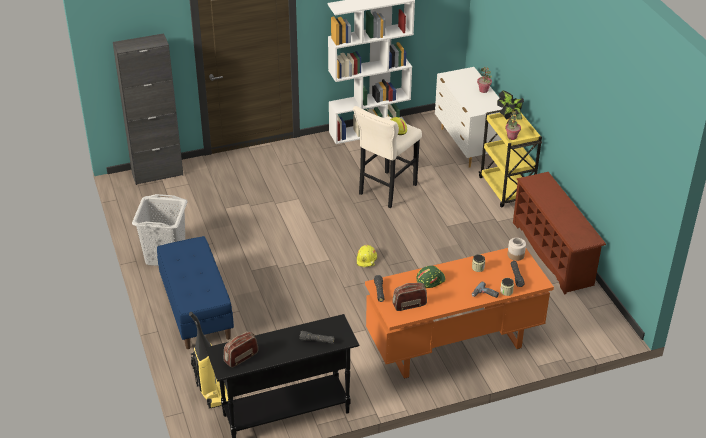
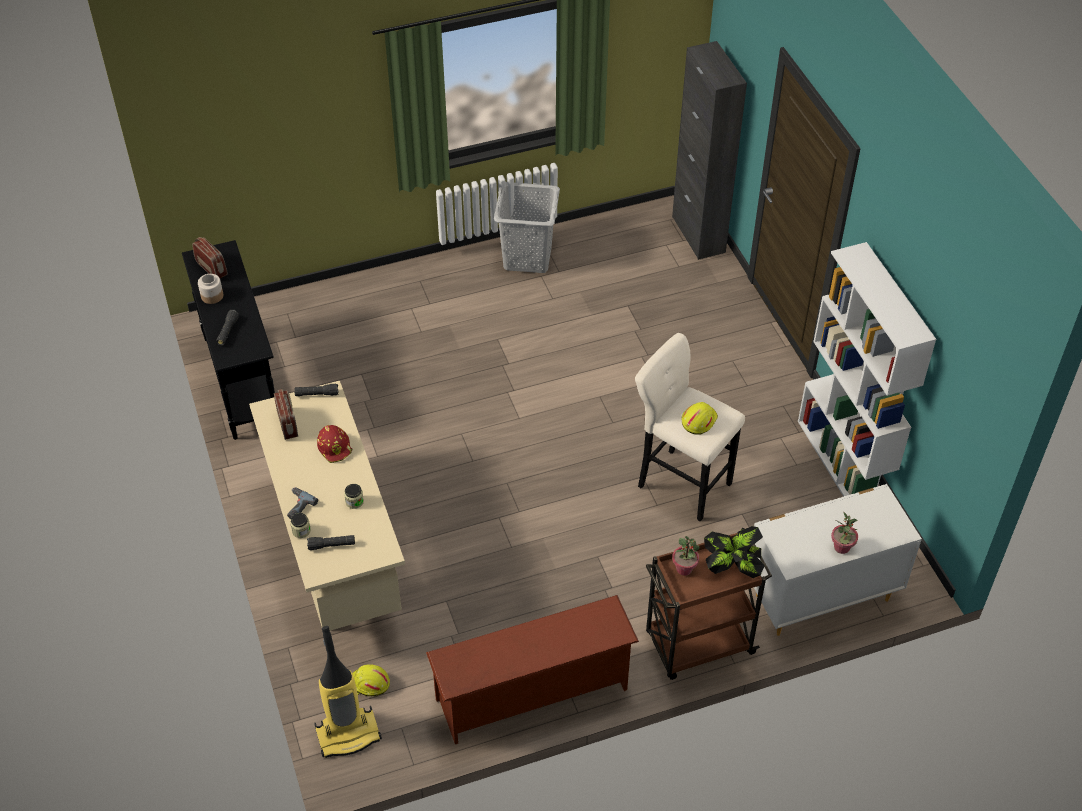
camera: 90 degrees right, 10 degrees up
(196, 310) = (425, 293): blue bench -> none
(214, 392) = (285, 318): vacuum cleaner -> vacuum cleaner (348, 733)
(367, 260) = (518, 458): yellow hard hat -> yellow hard hat (369, 684)
(430, 279) = (335, 447): green hard hat -> red hard hat
(453, 347) = (334, 551): orange desk -> beige desk
(506, 190) = (698, 644): yellow cart -> brown cart
(516, 255) = (379, 549): jar -> jar (212, 296)

